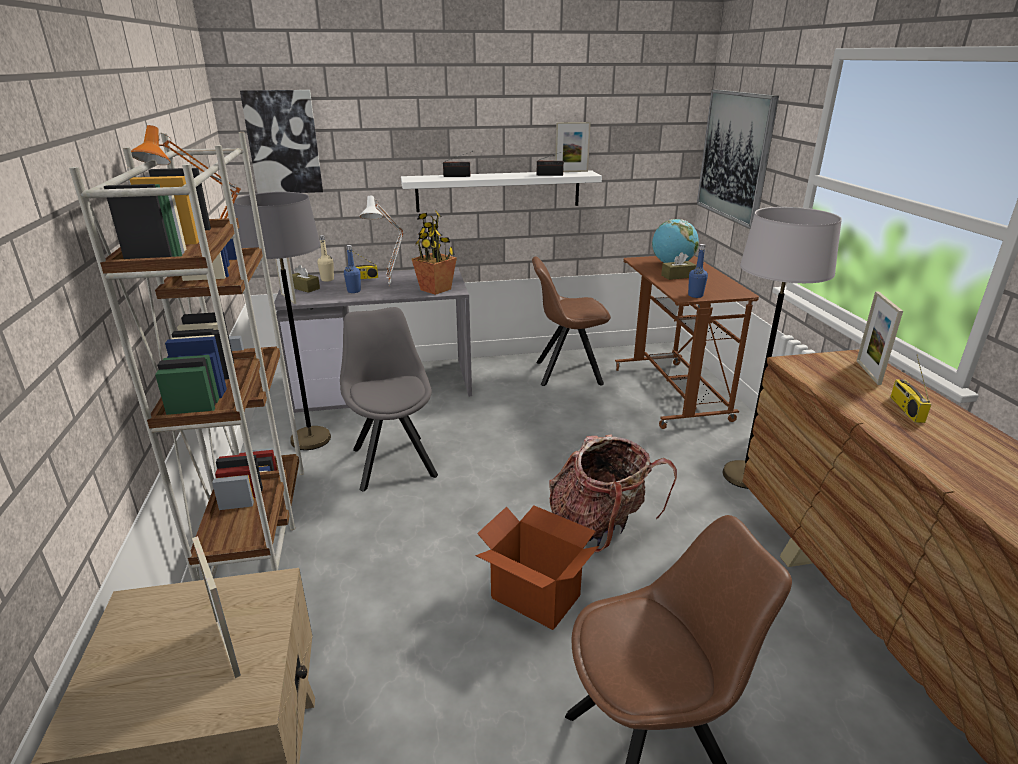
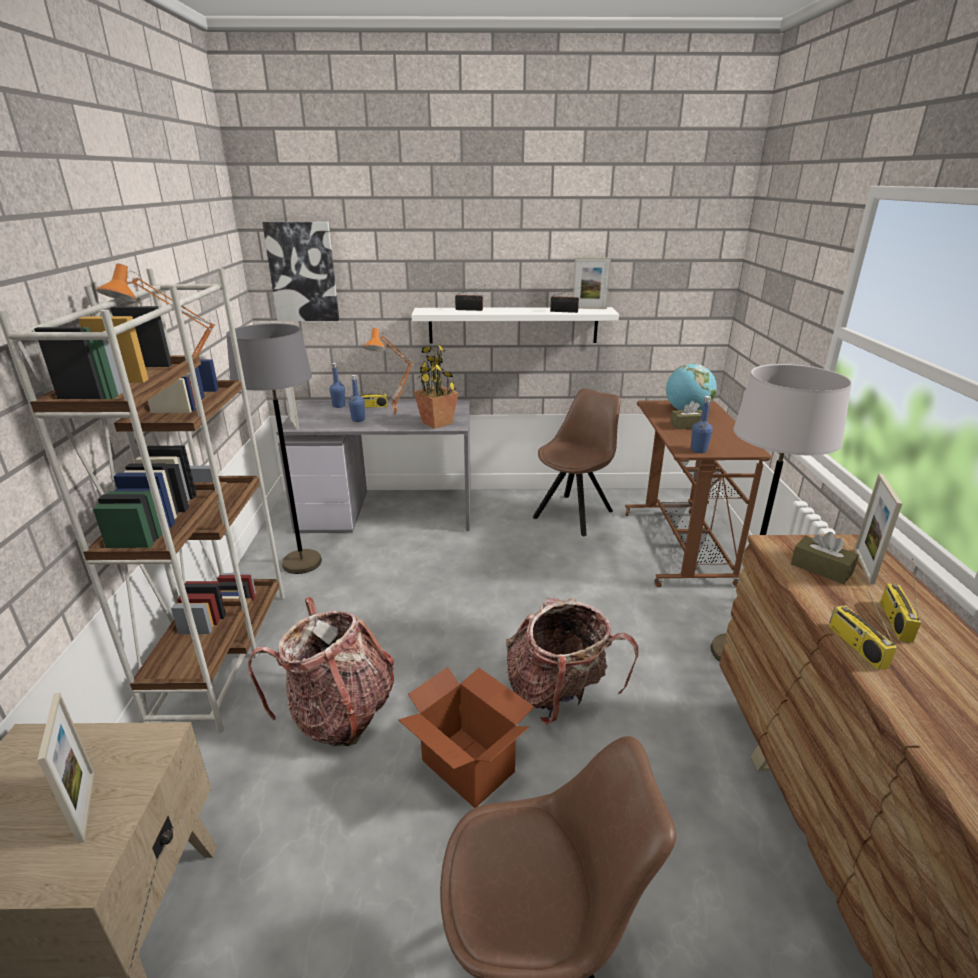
camera: 10 degrees right, 0 degrees up
(304, 288) = (314, 413): brown tissue box -> brown tissue box (821, 568)
(327, 279) = (339, 406): beige bottle -> blue bottle
(391, 286) = (396, 416): white table lamp -> orange table lamp
(393, 462) = (371, 596): grey chair -> none
(396, 568) = (339, 713): none -> backpack
(568, 373) = (574, 514): brown chair -> brown chair turned 120 degrees clockwise
(735, 156) = (766, 298): picture -> none
(883, 429) = (855, 645): none -> radio

